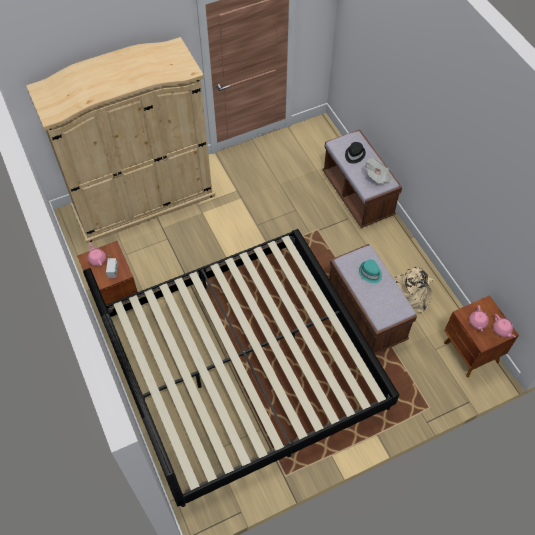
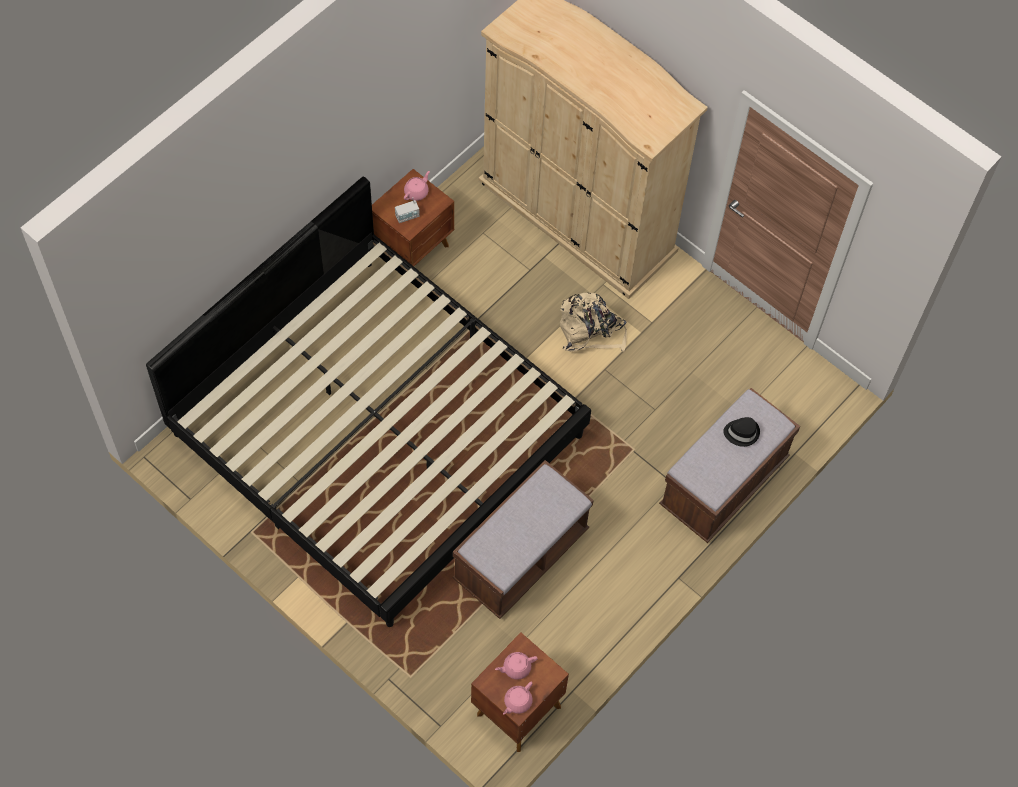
camera: 65 degrees right, 5 degrees up
(370, 273) = (541, 514): turquoise hat -> none
(377, 177) = (715, 476): newspaper -> none
(410, 293) = (581, 604): beige backpack -> beige backpack (590, 330)

